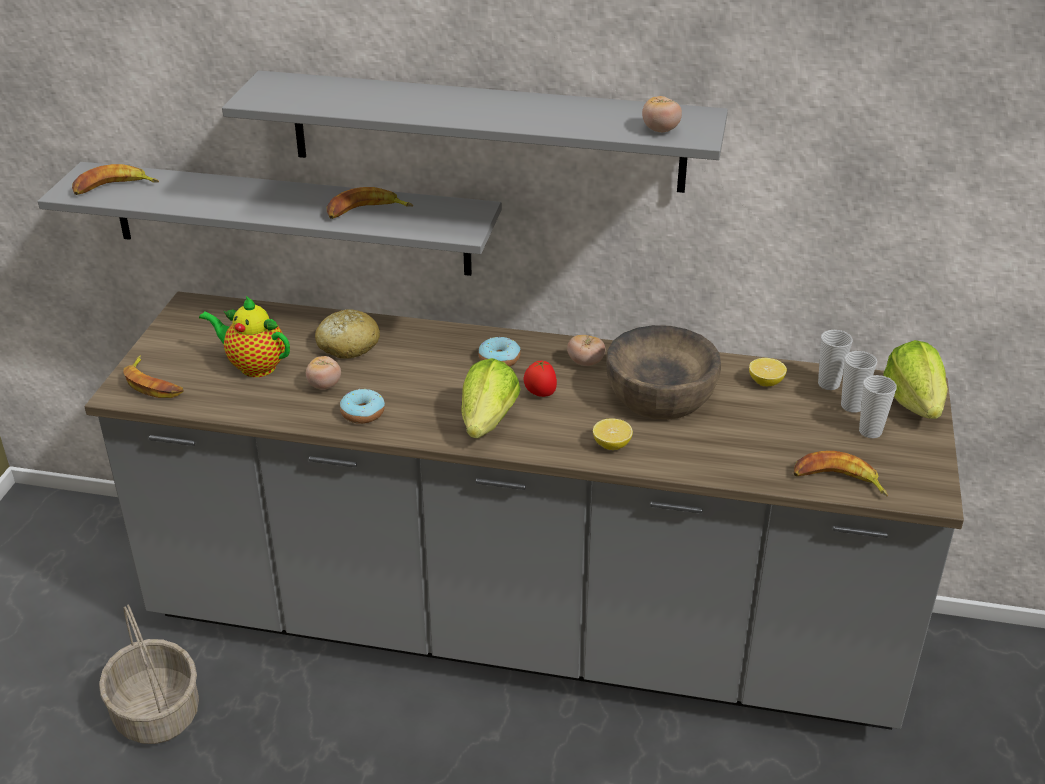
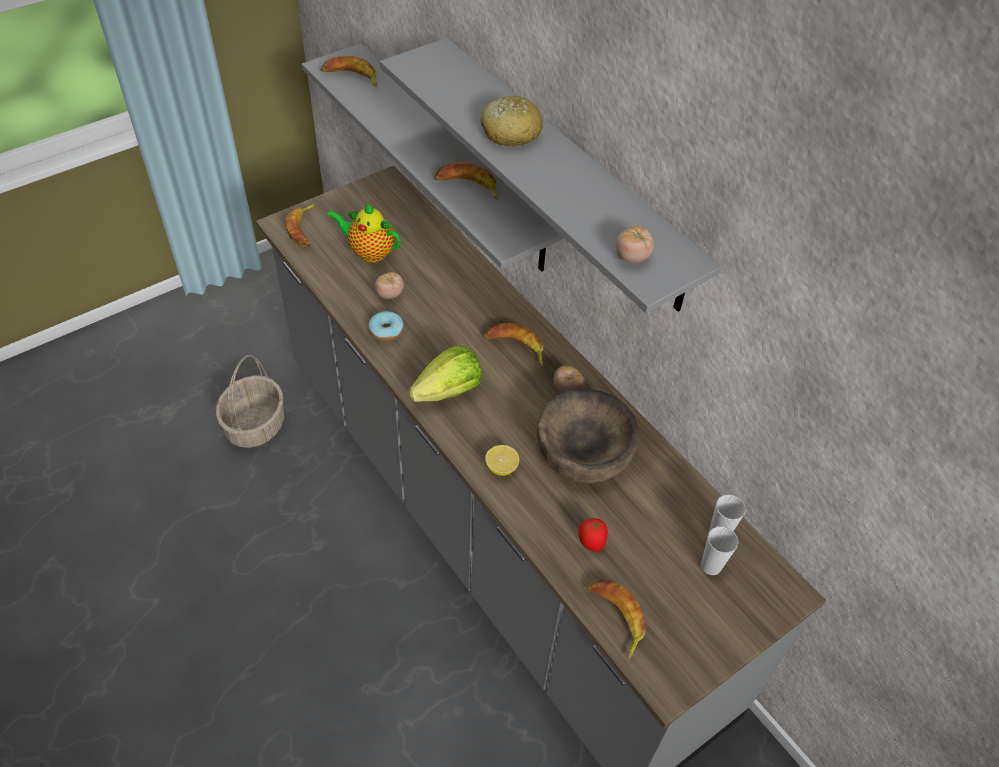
camera: 40 degrees right, 15 degrees up
(254, 366) = (369, 252): teapot -> teapot turned 45 degrees counterclockwise
(347, 345) = (438, 272): bread -> bread (510, 132)
(499, 359) = (515, 347): donut -> banana
(540, 394) = (507, 393): tomato -> tomato (591, 543)
(765, 382) = (672, 497): lemon -> none
(870, 431) = (695, 597): cup -> none
(914, 403) = (765, 601): lettuce -> none

